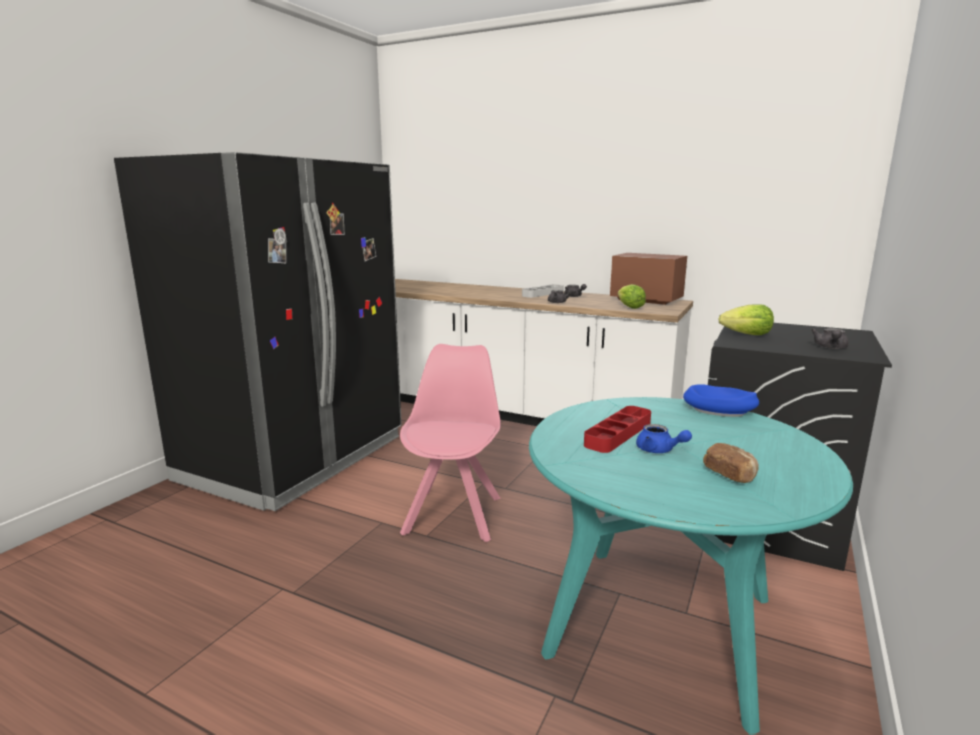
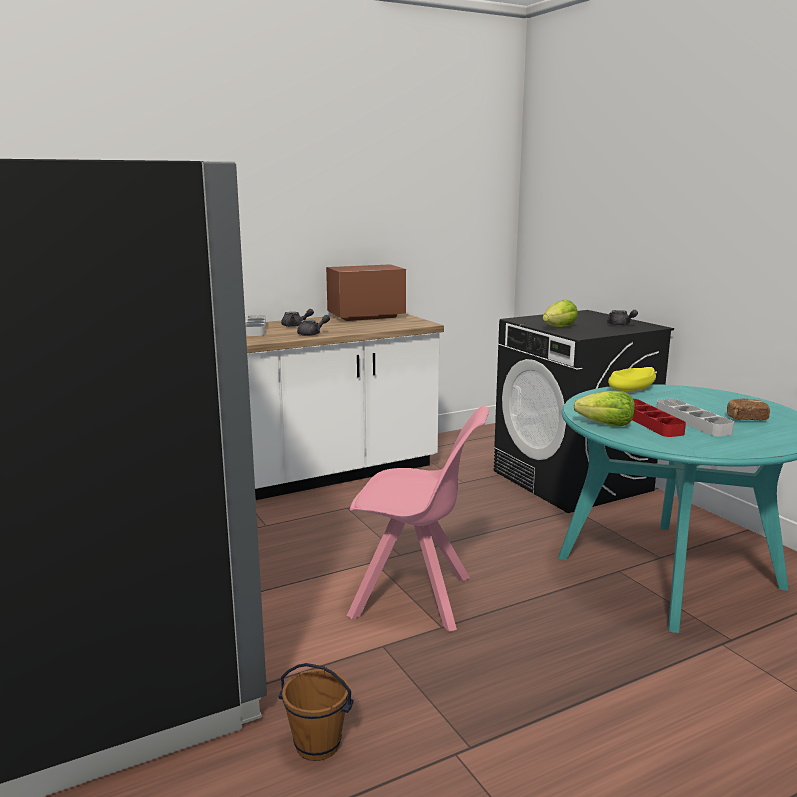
camera: 55 degrees left, 0 degrees up
(263, 538) = (317, 746): none -> brown bucket
(454, 513) = (415, 597): pink chair -> pink chair turned 150 degrees clockwise
(629, 307) = (384, 325): lettuce -> lettuce (606, 425)
(659, 450) = (692, 422): blue teapot -> grey tray
(719, 412) = (631, 390): blue bowl -> yellow bowl

